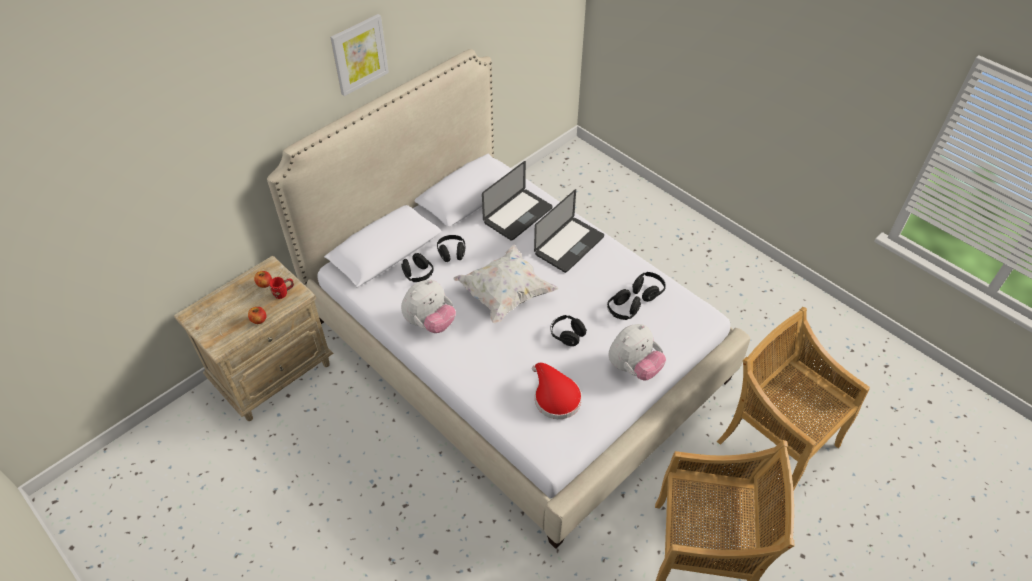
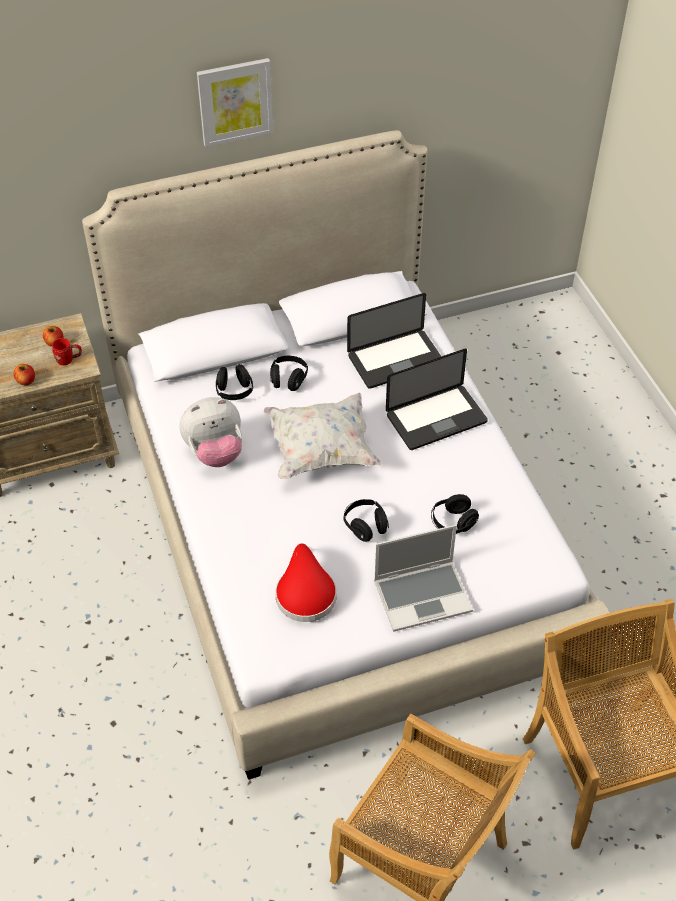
camera: 25 degrees right, 0 degrees up
(633, 367) = (423, 595): plush toy -> laptop
(647, 291) = (500, 510): black headphones -> none

